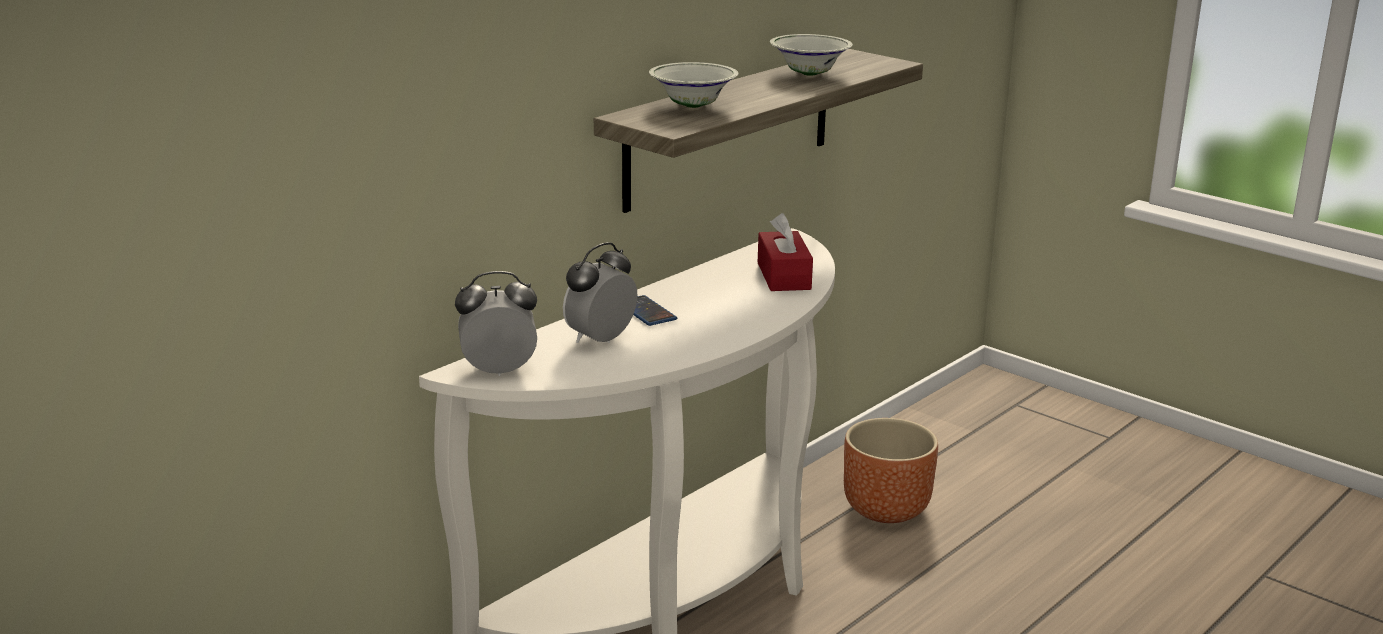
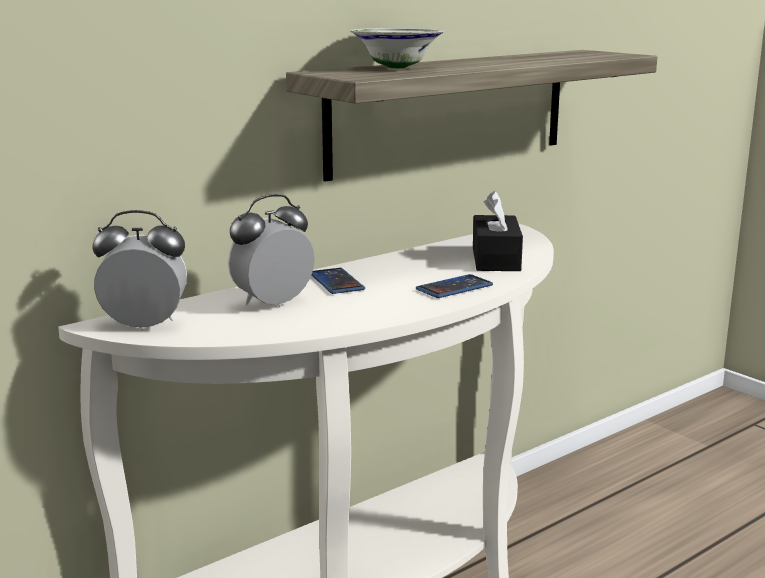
camera: 10 degrees right, 5 degrees down
(757, 312) = (454, 287): none -> phone
(783, 276) = (496, 259): red tissue box -> black tissue box
(809, 74) = (534, 57): white bowl -> none
(887, 509) = (612, 517): brown planter -> none

